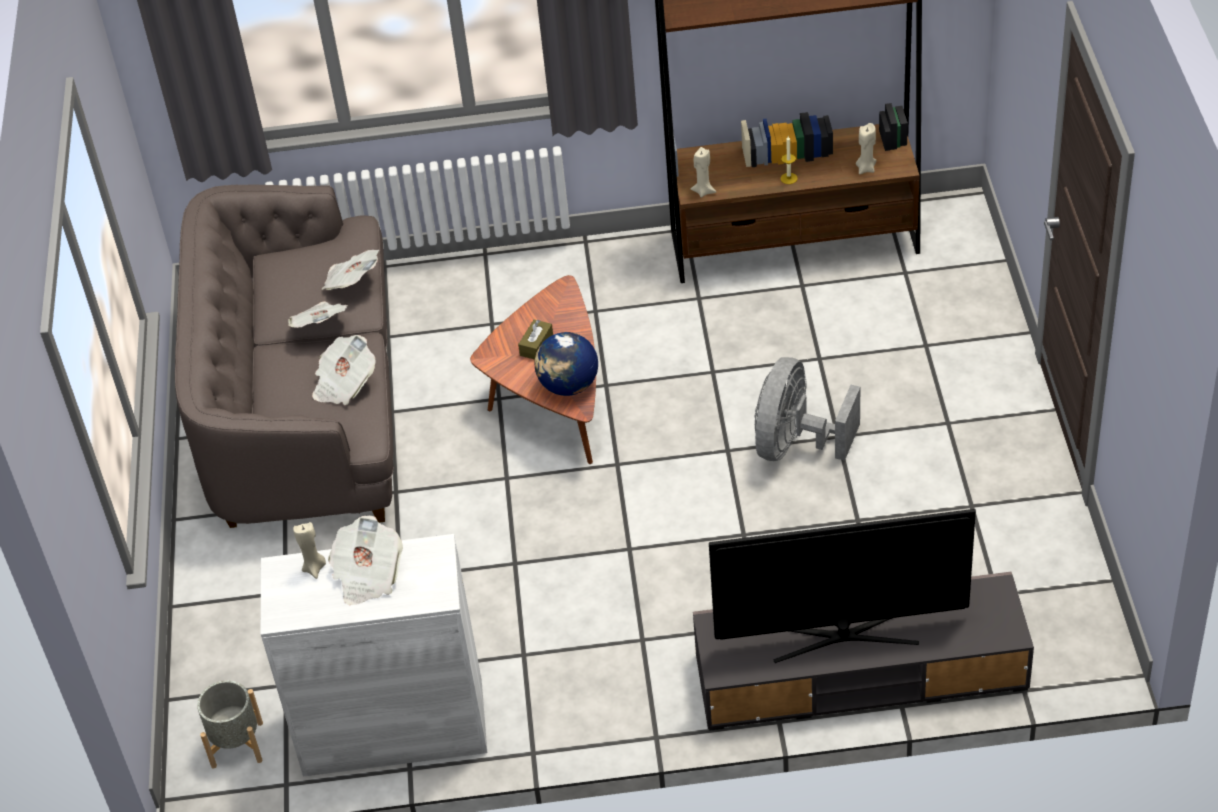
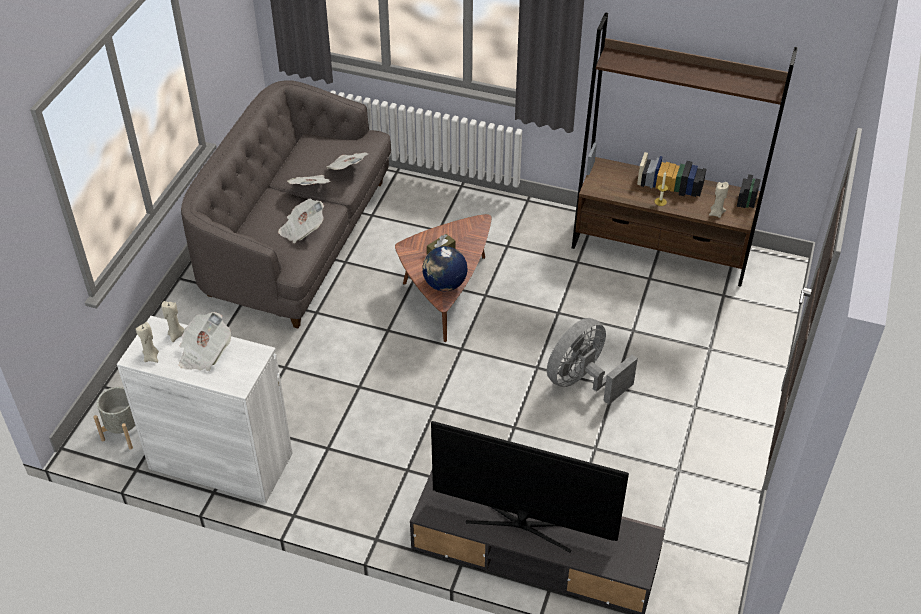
camera: 20 degrees right, 0 degrees up
(703, 191) = (599, 190): beige candle -> beige candle (151, 357)

